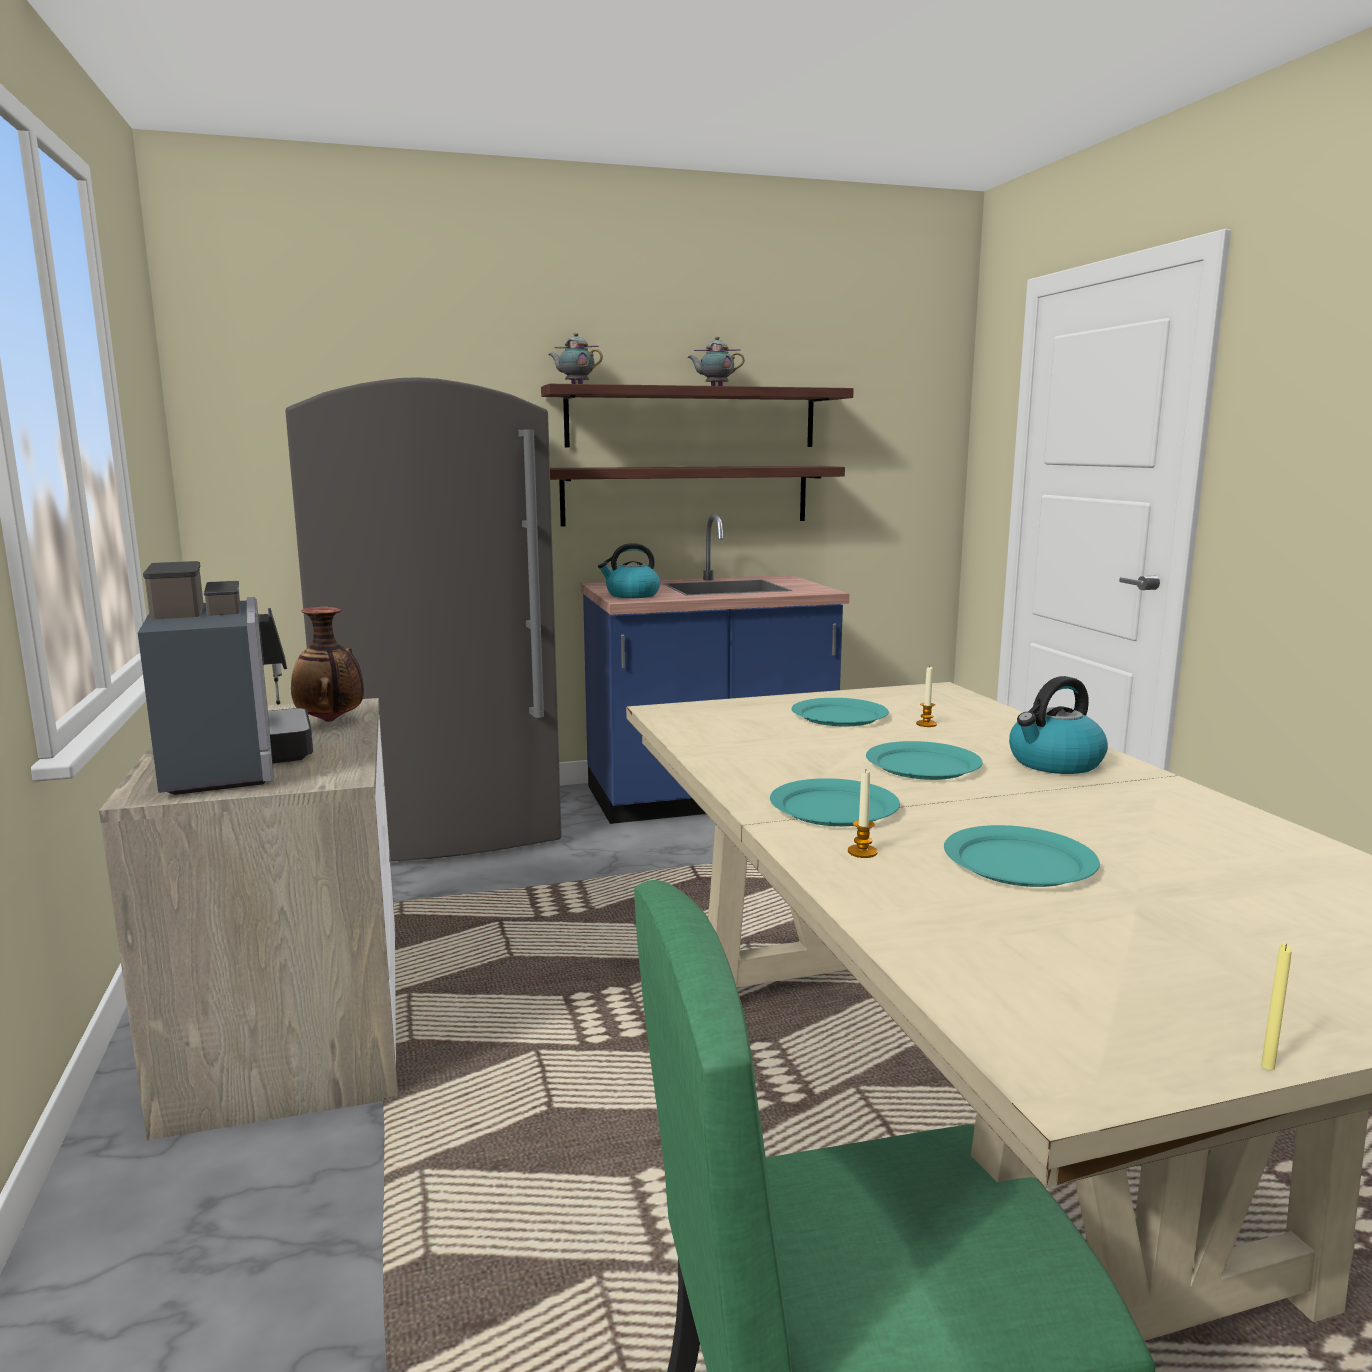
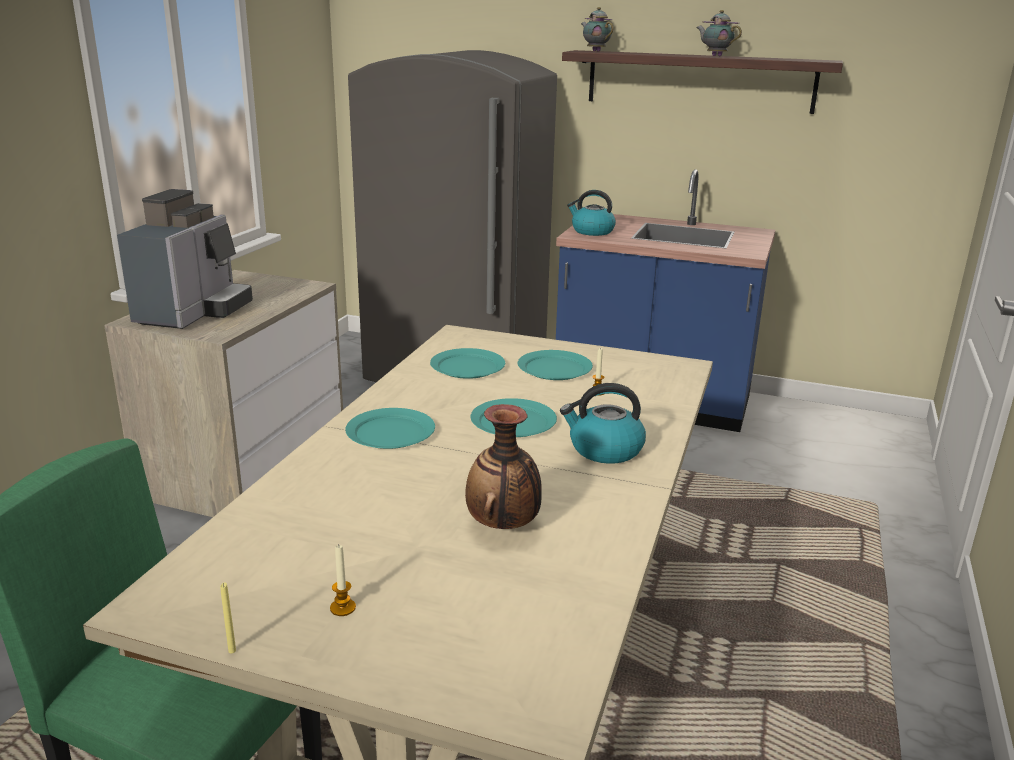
camera: 35 degrees right, 10 degrees up
(331, 721) = (282, 295): vase -> vase (504, 526)
(686, 495) = (687, 148): shelf -> none
(862, 852) = (339, 464): candle -> candle (343, 608)
(1018, 863) = (400, 503): turquoise plate -> turquoise plate (467, 367)

